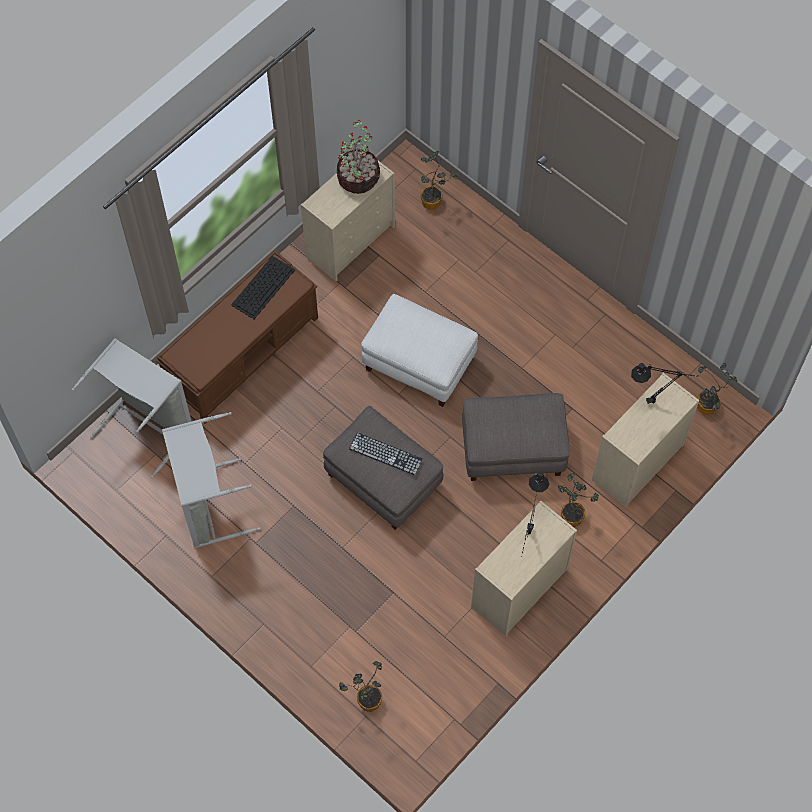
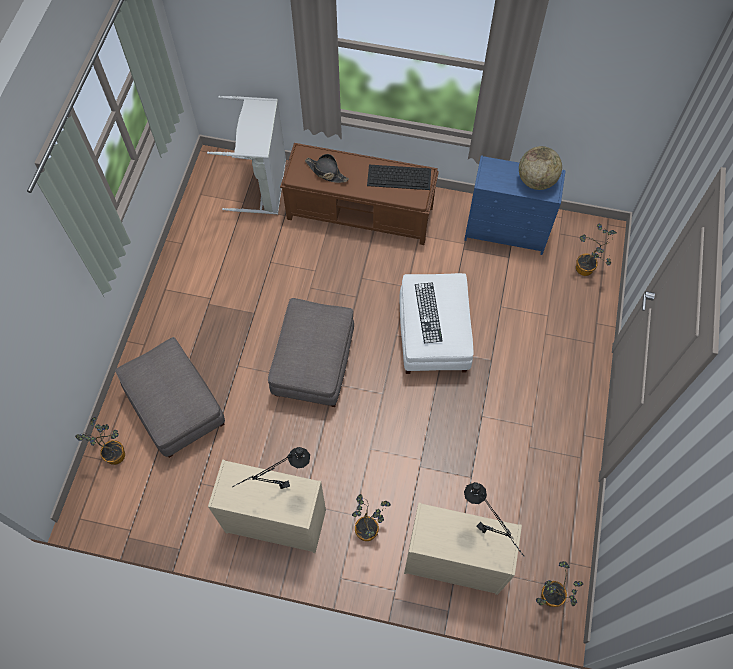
camera: 60 degrees right, 0 degrees up
(207, 506) = (220, 256): grey laundry basket -> none
(213, 346) = (326, 172): none -> black hat
(351, 241) = (507, 232): beige dresser -> blue dresser
(358, 177) = (536, 181): potted plant -> globe
(385, 454) = (312, 342): keyboard -> keyboard (428, 312)
(512, 449) = (401, 448): grey ottoman -> grey ottoman (176, 407)

